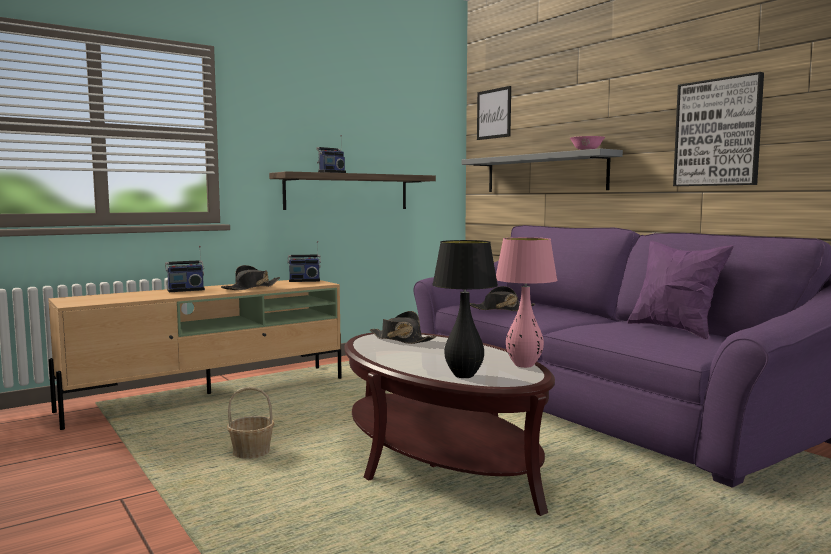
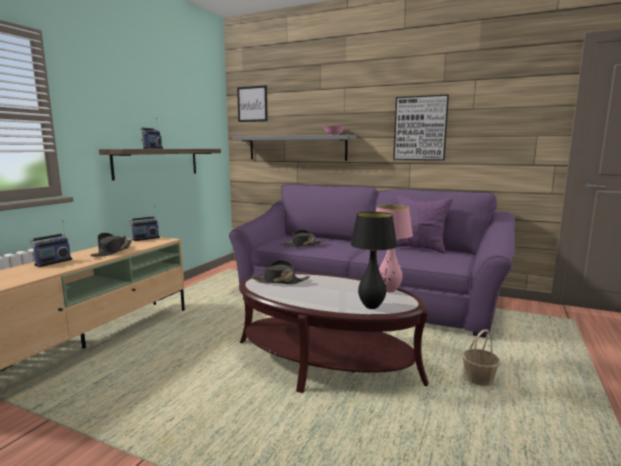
camera: 30 degrees left, 5 degrees up
(252, 452) = (187, 395): basket -> basket (479, 378)

